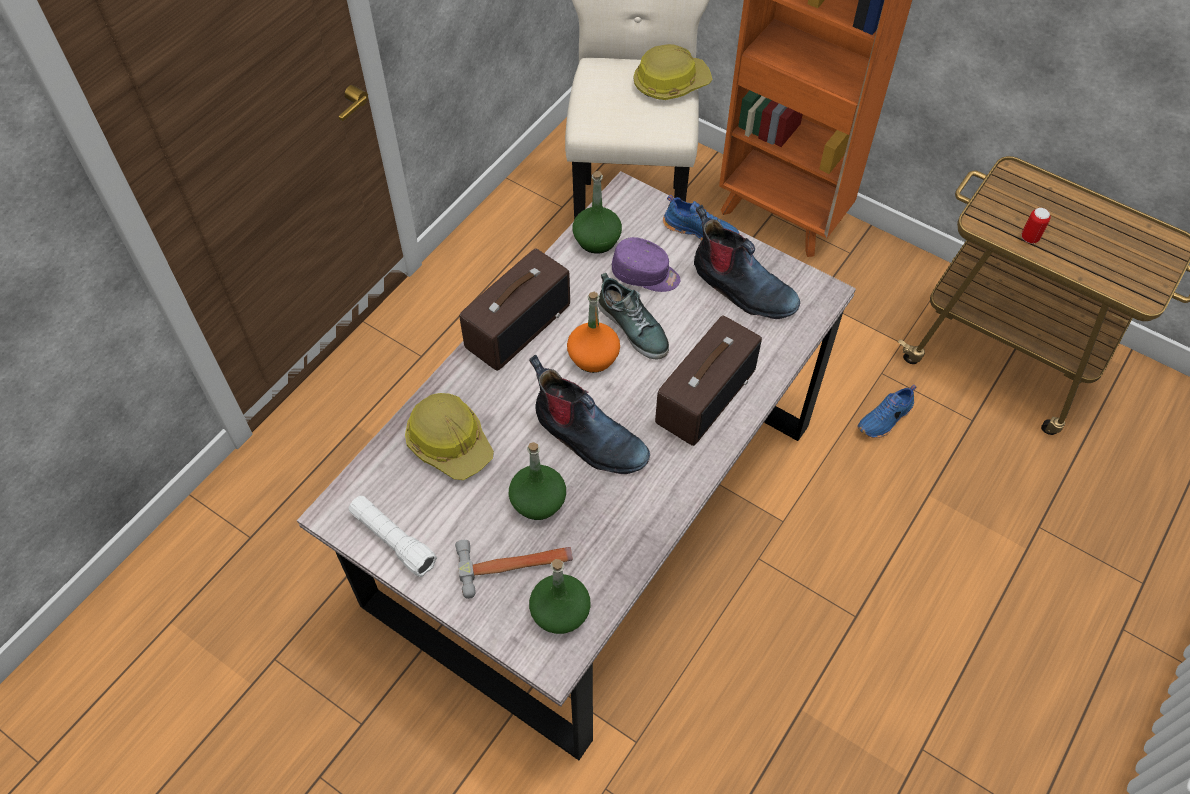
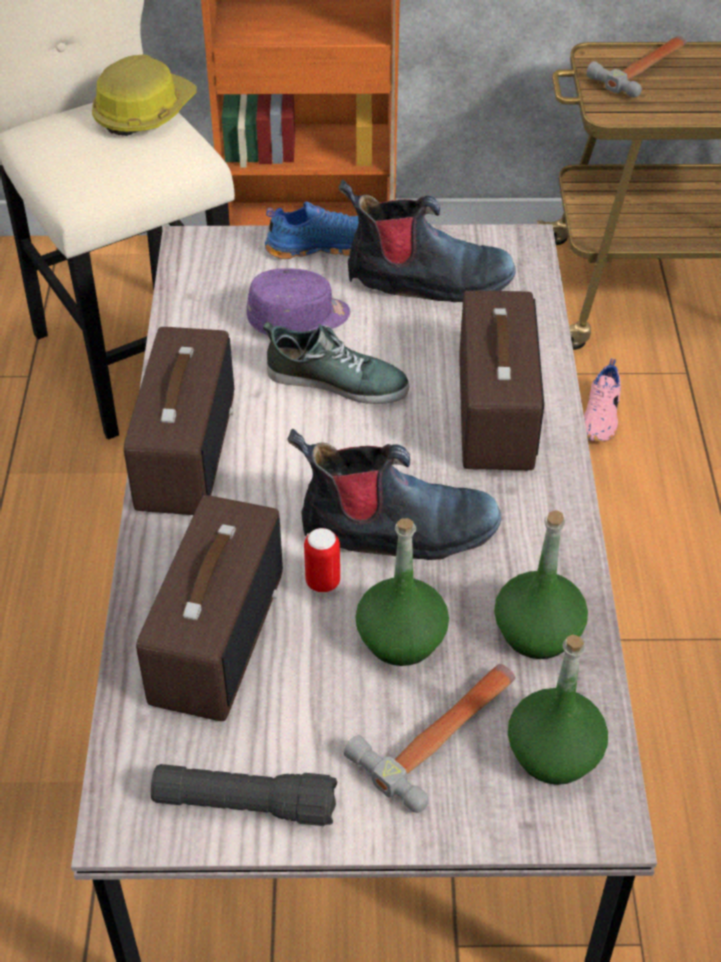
camera: 35 degrees left, 10 degrees down
(393, 540) = (245, 804): white flashlight -> black flashlight
(450, 442) = (216, 635): hard hat -> radio
(593, 356) = (317, 437): orange bottle -> none
(596, 240) = (202, 310): green bottle -> green bottle (537, 632)
(885, 419) = (601, 418): blue shoe -> pink shoe
(1029, 238) = (671, 107): can -> can (323, 582)
(1038, 198) = (644, 68): none -> hammer

